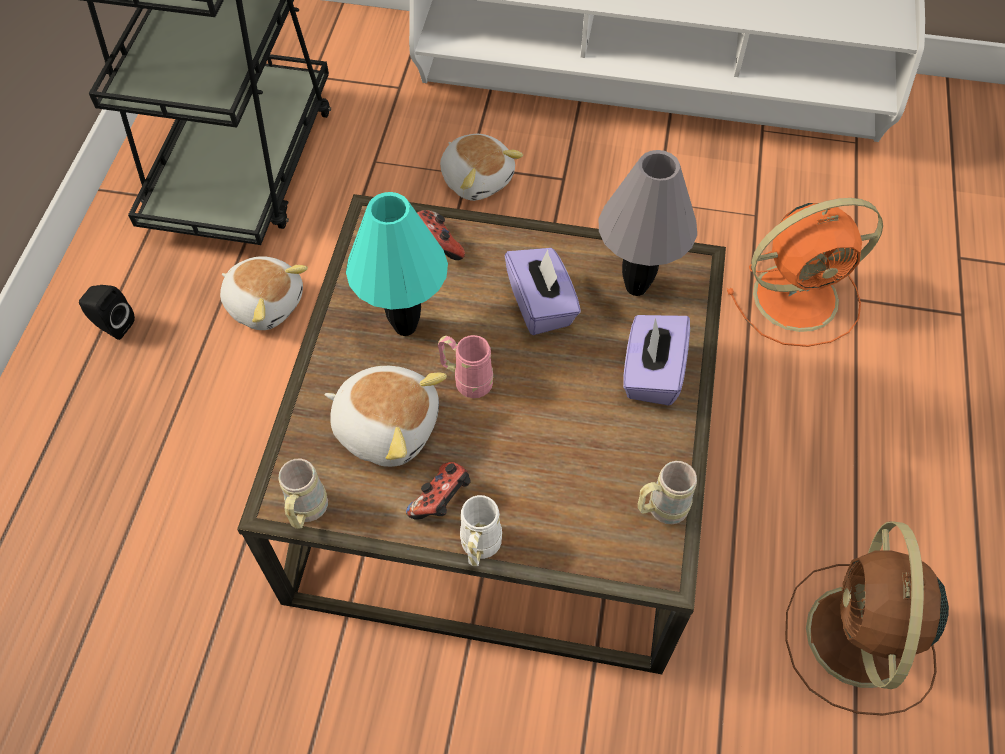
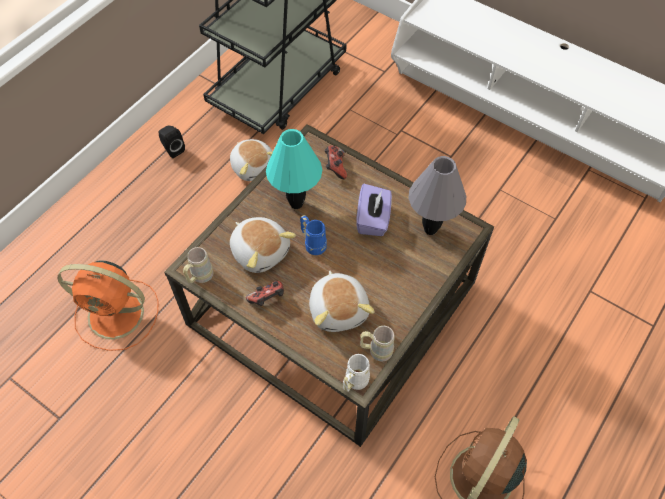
camera: 25 degrees right, 0 degrees up
(466, 380) = (313, 243): pink mug -> blue mug
(477, 178) = (401, 139): plush toy -> plush toy (339, 309)
(479, 548) = (273, 330): white mug -> white mug (354, 382)
(651, 373) = (412, 279): purple tissue box -> none
(799, 296) = (555, 276): orange fan -> orange fan (118, 314)

